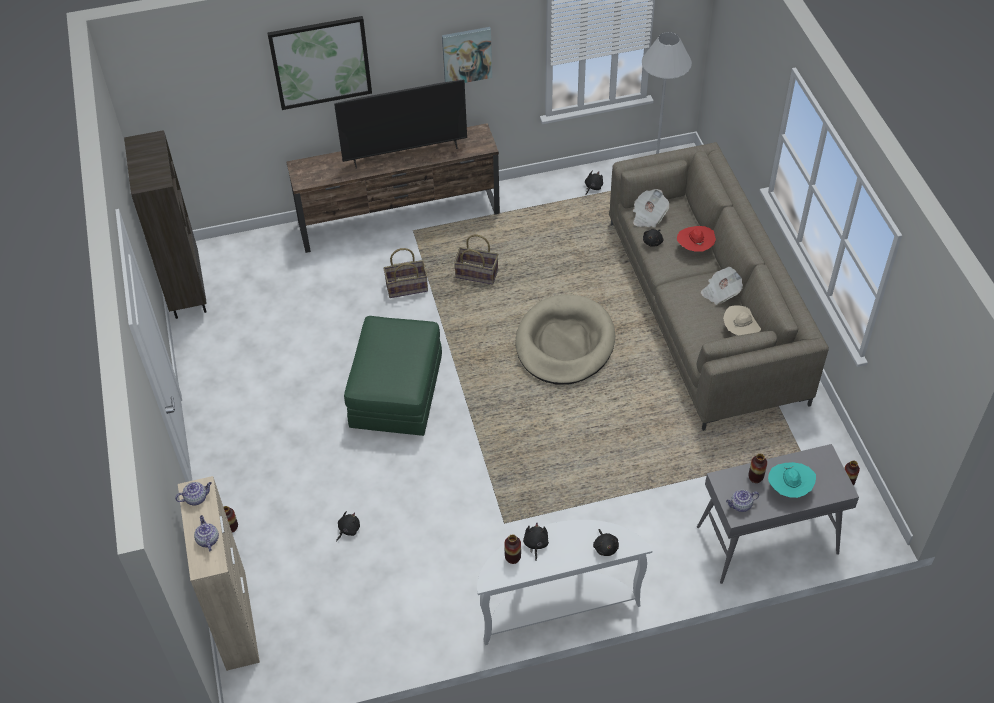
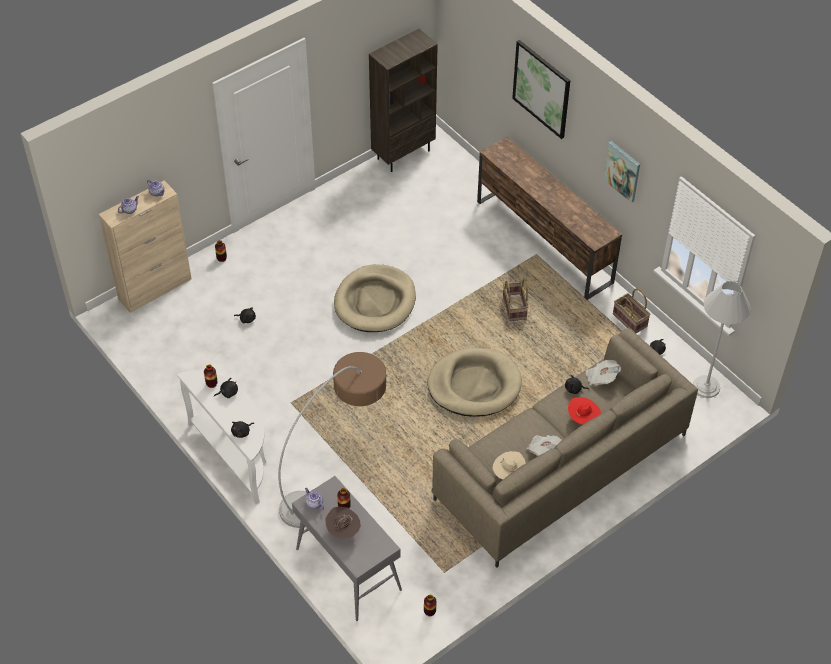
camera: 65 degrees right, 0 degrees up
(396, 392) = (375, 301): green ottoman -> beige dog bed
(405, 153) = (556, 198): television -> none
(407, 287) = (477, 271): basket -> basket (630, 320)
(629, 509) = (337, 473): none -> floor lamp
(789, 489) = (343, 530): turquoise hat -> brown hat

